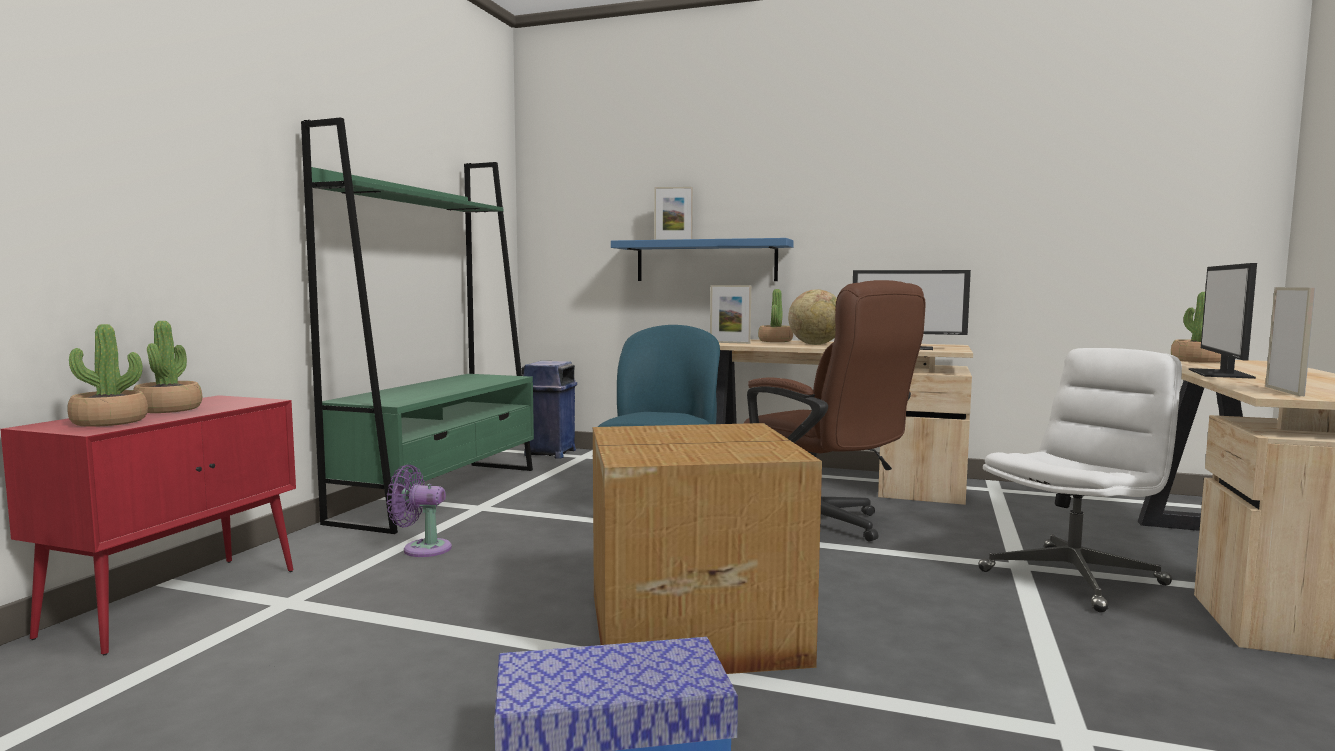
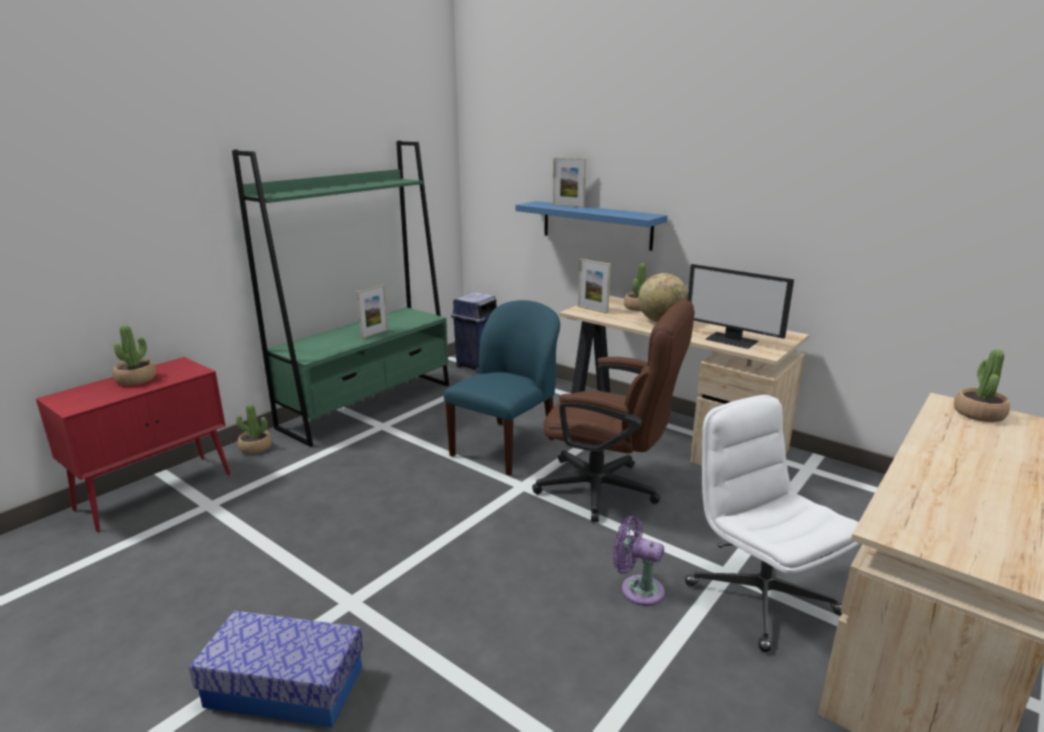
camera: 20 degrees right, 15 degrees up
(109, 422) = (91, 396): potted plant -> potted plant (255, 448)
(422, 548) = (316, 466): purple fan -> purple fan (637, 589)
(690, 627) = (419, 584): cardboard box -> none
(821, 526) = (608, 491): brown office chair -> brown office chair turned 45 degrees counterclockwise
(1073, 577) = (759, 597): white office chair -> white office chair turned 105 degrees counterclockwise
(1222, 374) = (935, 460): monitor -> none
(1284, 391) = (914, 520): picture frame -> picture frame (374, 334)

